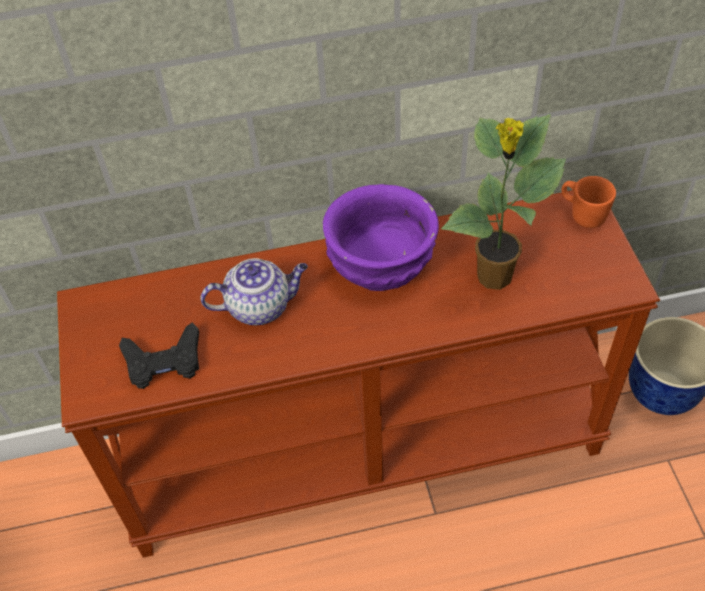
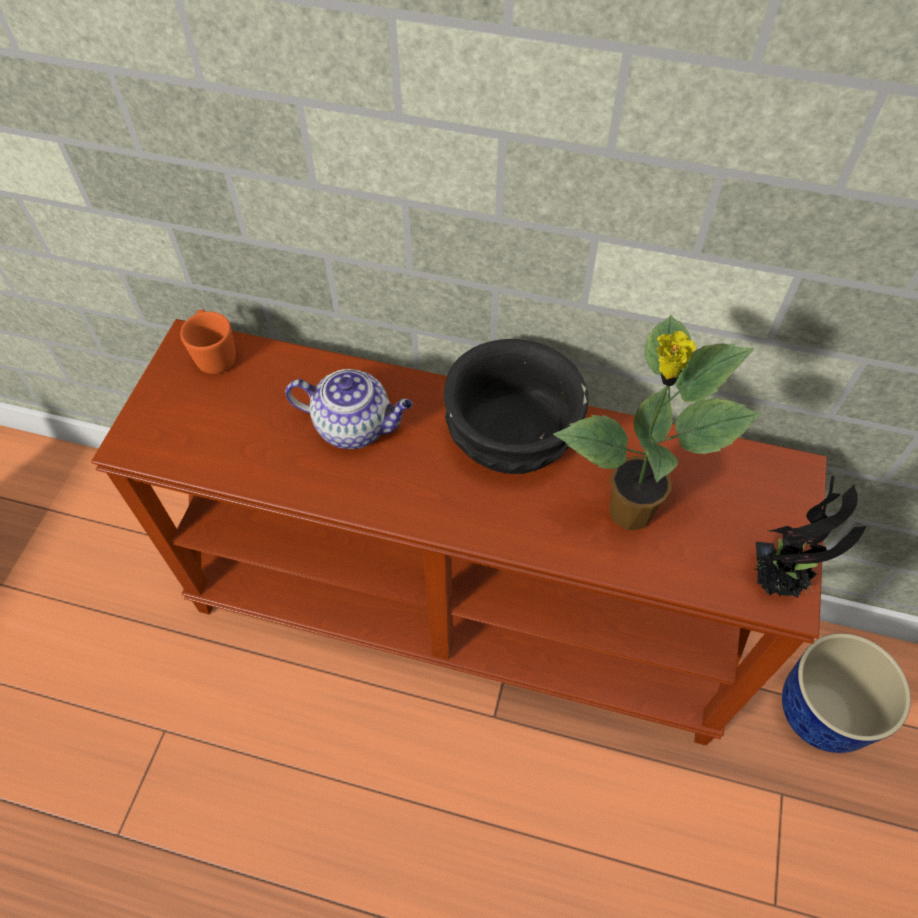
camera: 25 degrees right, 5 degrees up
(163, 361) = (224, 441): black game controller -> none
(379, 264) = (509, 436): purple bowl -> black bowl
(582, 214) = (784, 484): orange mug -> orange mug (215, 355)
(615, 276) = (777, 580): none -> potted plant

